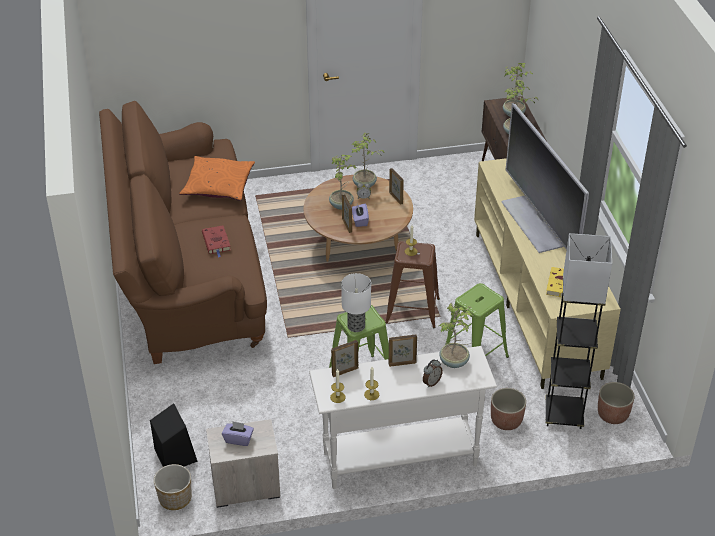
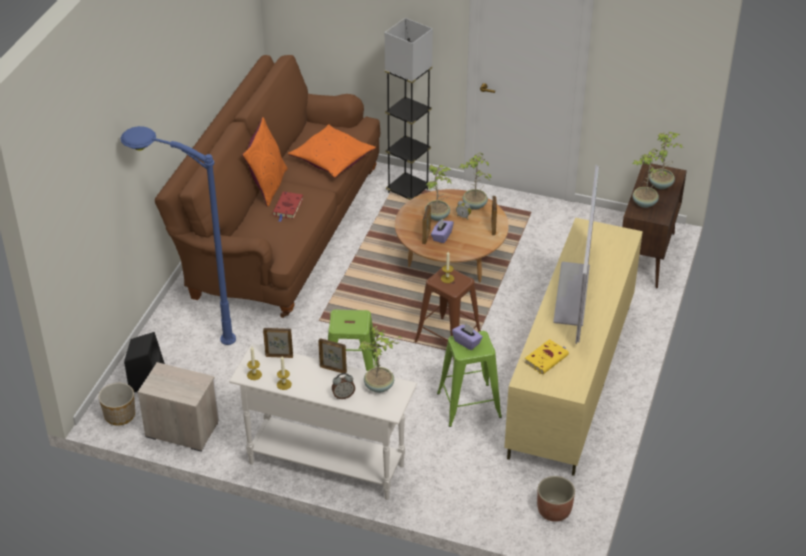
camera: 30 degrees right, 0 degrees up
(169, 394) = (183, 329): none -> blue floor lamp
(179, 230) = (267, 186): none -> orange pillow
(238, 439) = (174, 381): purple tissue box -> purple tissue box (467, 342)
(356, 326) = (340, 325): table lamp -> none
(506, 421) = (448, 473): planter -> none
(564, 415) = (507, 491): grey floor lamp -> grey floor lamp (408, 191)

